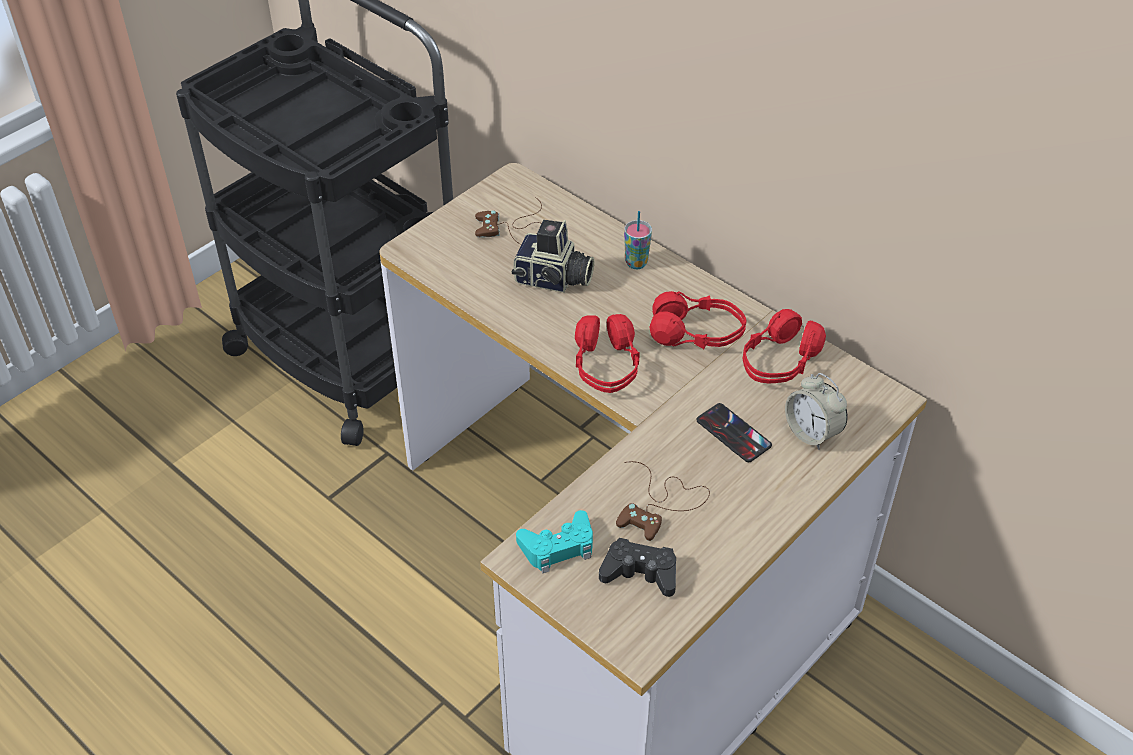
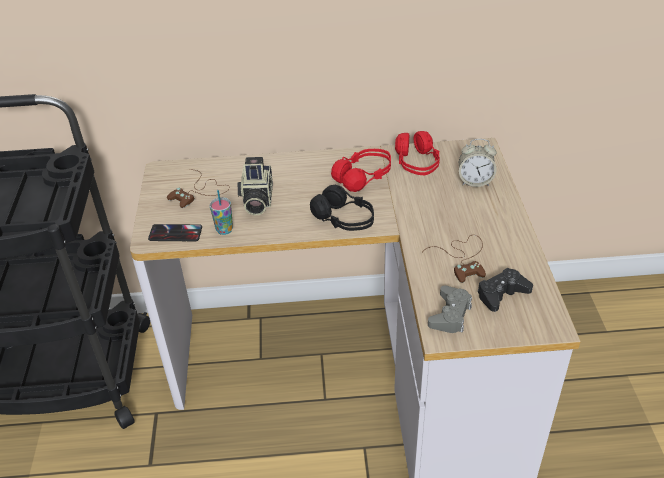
camera: 45 degrees left, 5 degrees down
(553, 280) = (256, 200): camera -> camera turned 120 degrees clockwise
(558, 547) = (450, 314): turquoise game controller -> grey game controller
(606, 366) = (344, 219): red headphones -> black headphones
(636, 263) = (287, 166): cup -> cup (224, 230)
(733, 433) = (445, 205): phone -> phone (175, 233)

